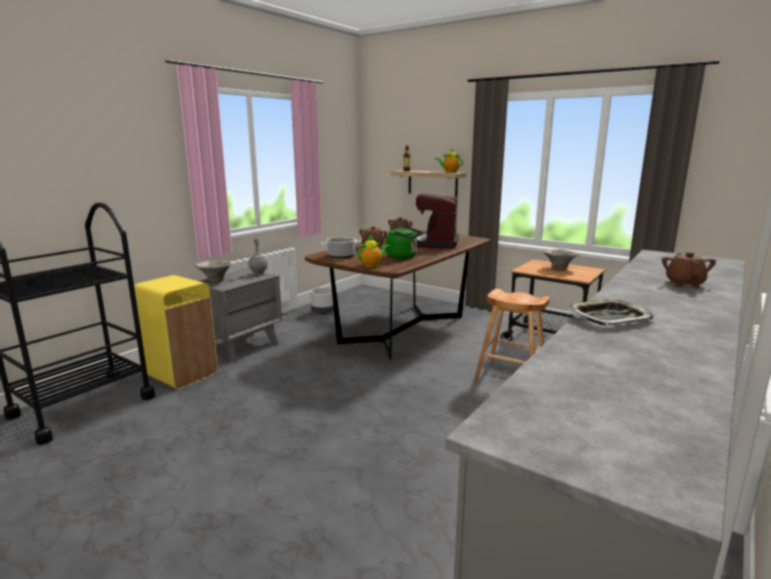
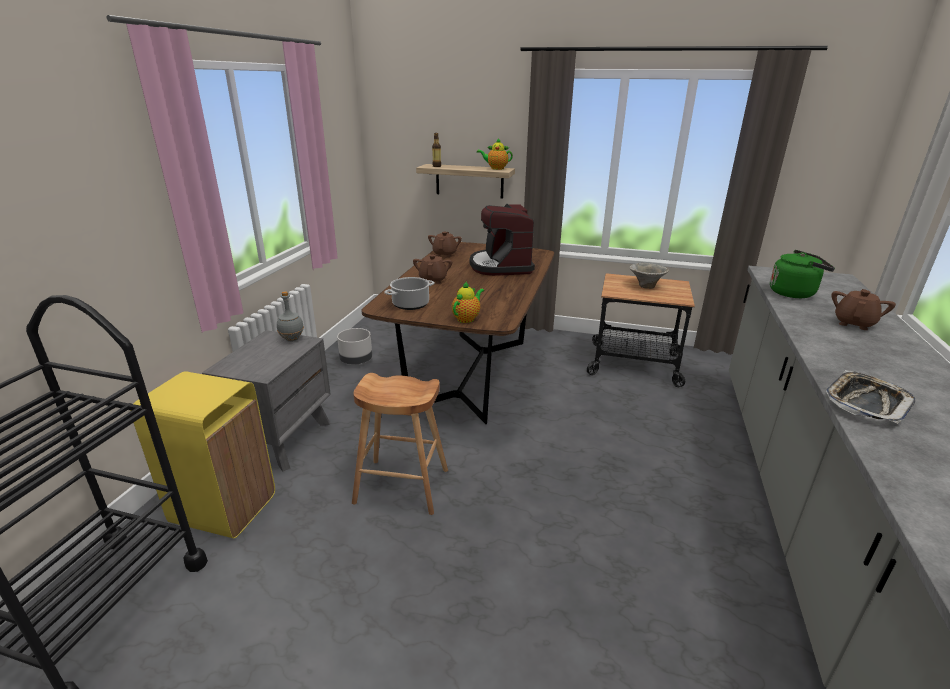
camera: 20 degrees left, 10 degrees up
(215, 281) = (238, 363): bowl -> none
(403, 257) = (489, 296): green kettle -> green kettle (794, 293)
(511, 377) = (629, 424): brown stool -> brown stool (402, 486)
(684, 284) = (854, 323): brown teapot -> brown teapot turned 45 degrees clockwise

